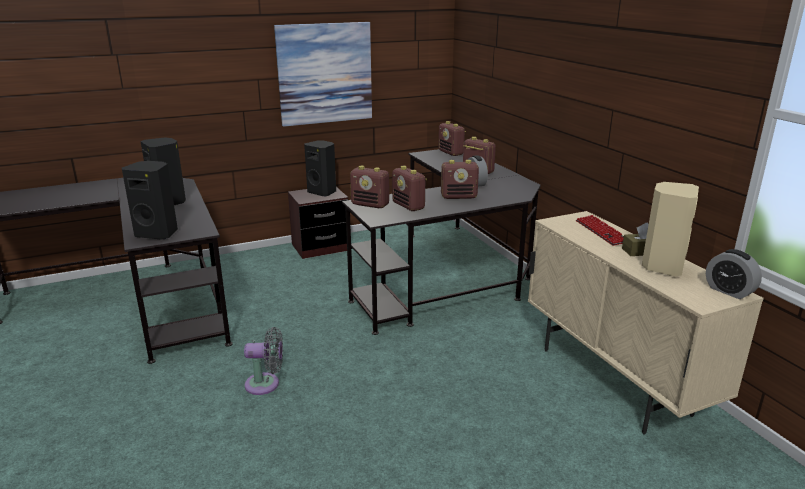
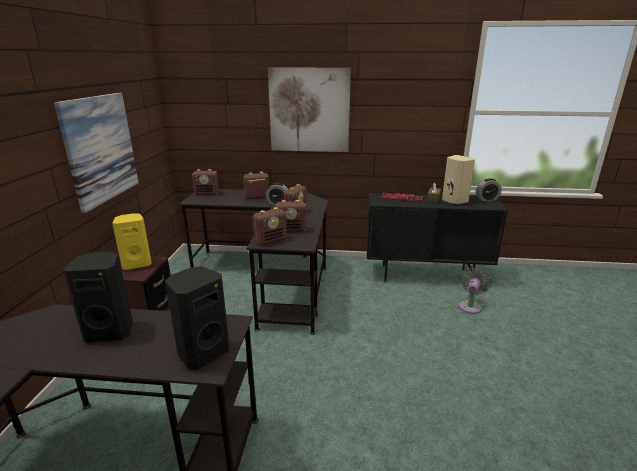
camera: 60 degrees left, 0 degrees up
(266, 384) = (338, 411): grey fan -> grey fan (470, 306)
(323, 192) = (137, 264): black speaker -> yellow speaker
(559, 68) = (309, 110): none -> picture
(613, 381) = (425, 275): beige cabinet -> black cabinet

